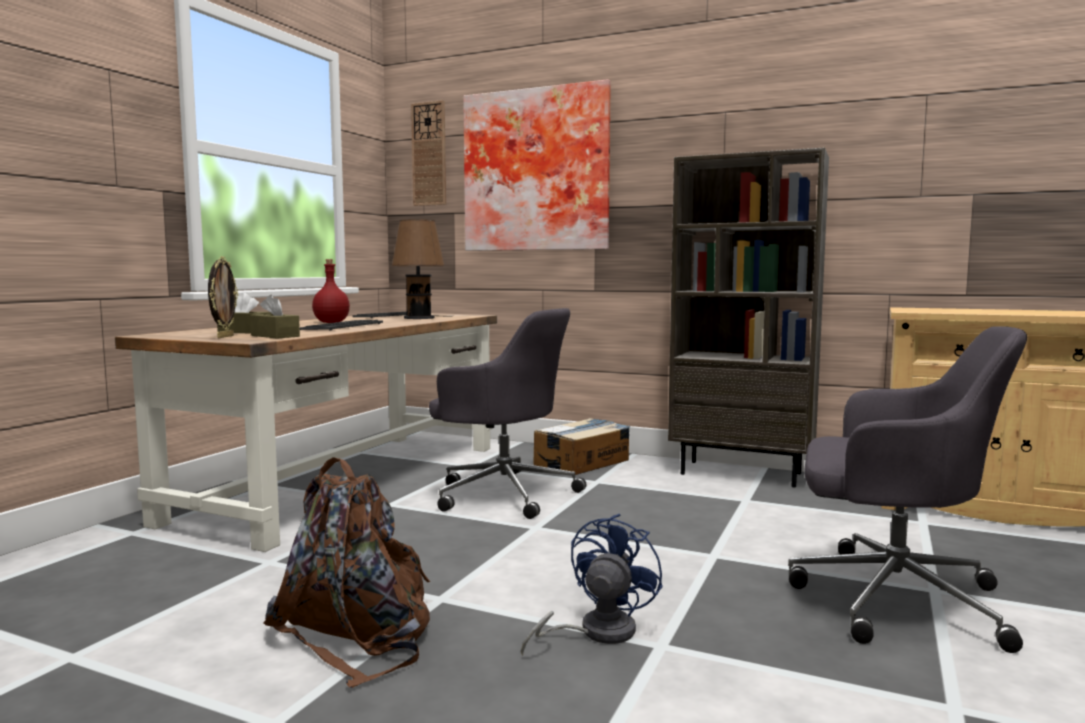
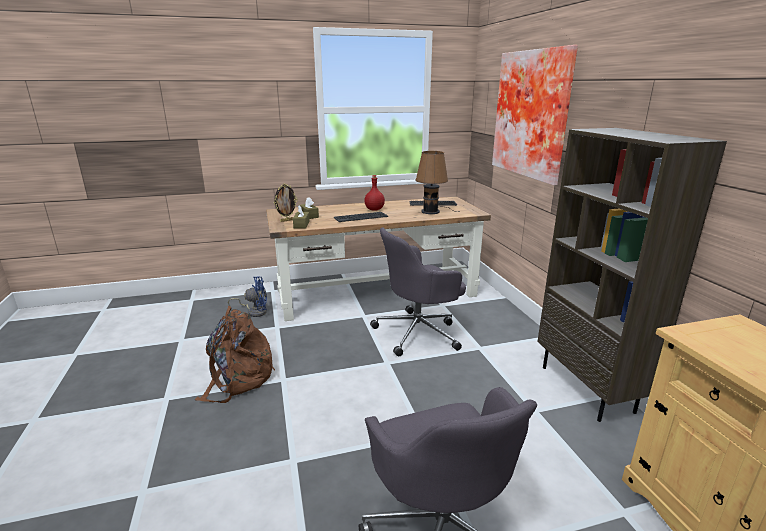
camera: 50 degrees right, 15 degrees up
(429, 154) = (489, 93): wall clock -> none
(503, 493) = (418, 332): grey office chair -> grey office chair turned 75 degrees clockwise
(582, 462) = (504, 329): cardboard box -> none
(596, 632) = (289, 435): blue fan -> blue fan (254, 311)

